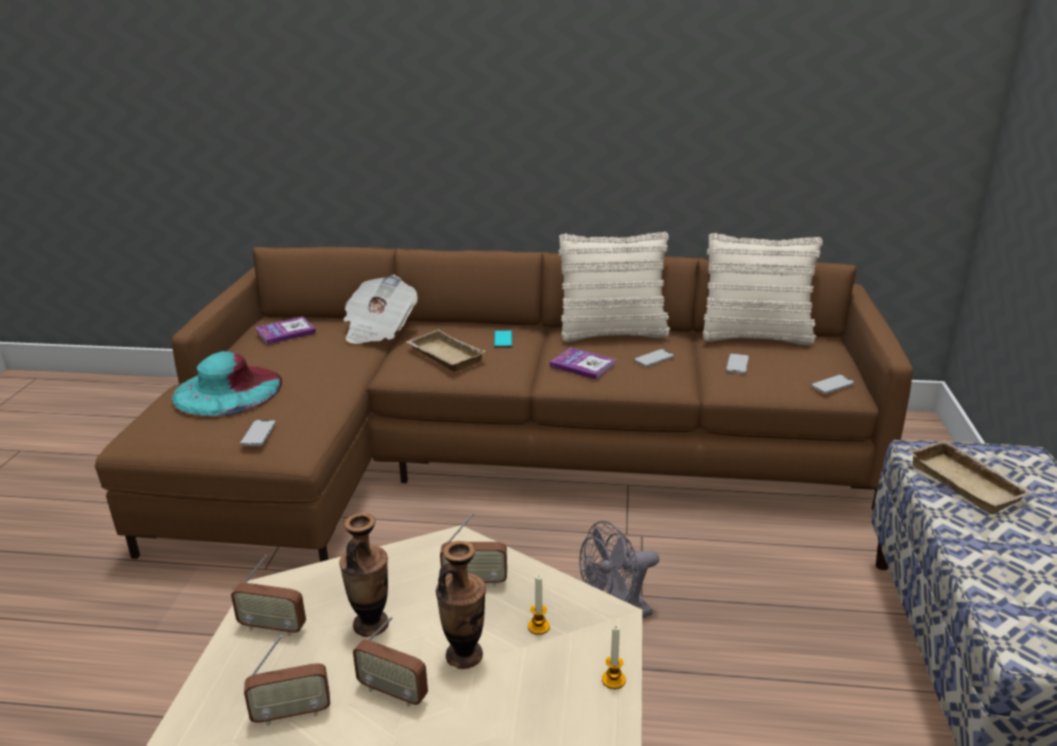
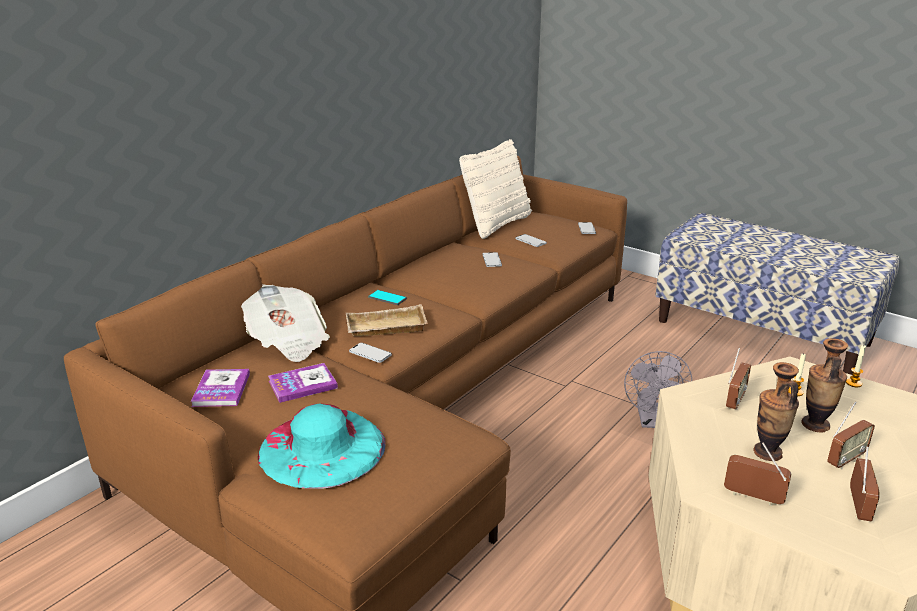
camera: 60 degrees left, 0 degrees up
(258, 434) = (437, 447): phone -> phone (370, 353)
(273, 627) = (753, 497): radio -> radio turned 105 degrees counterclockwise
(582, 365) = (472, 284): book -> book (302, 384)
(613, 334) = (432, 260): beige pillow -> none
(969, 483) = (722, 238): beige tray -> none

